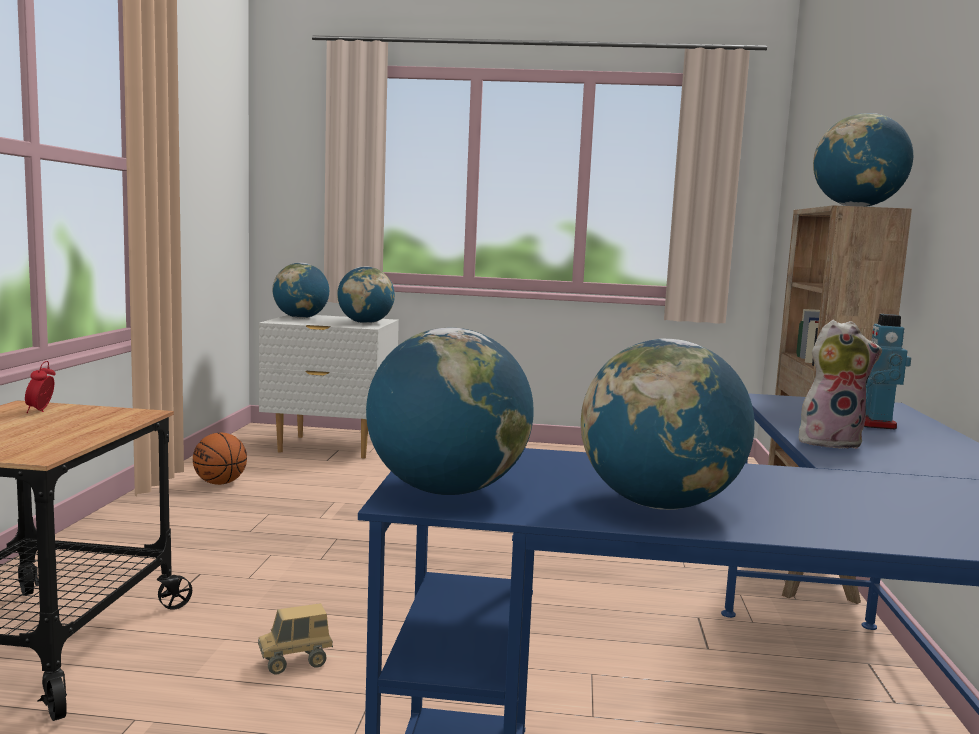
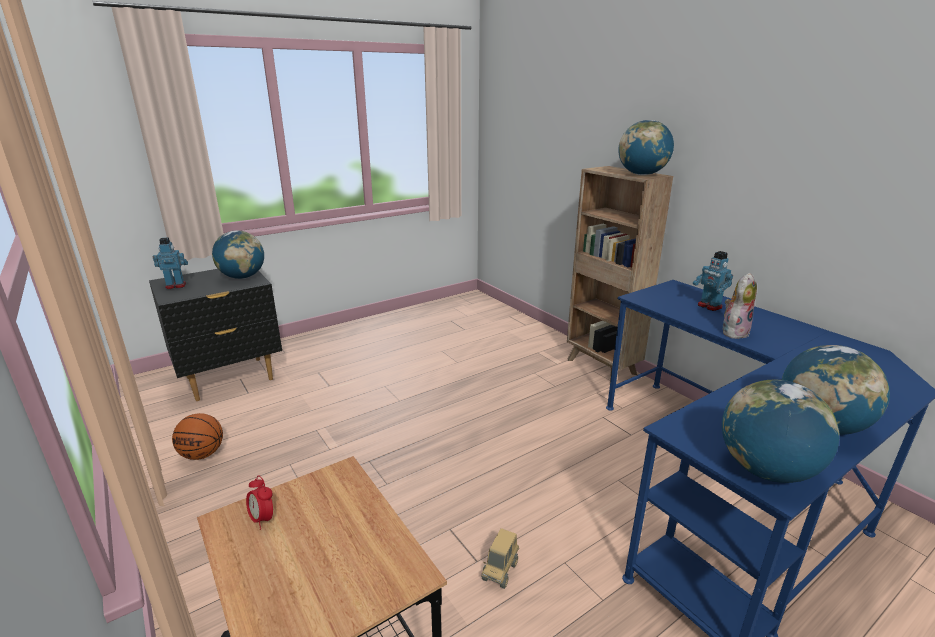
camera: 40 degrees left, 15 degrees up
(301, 318) = (176, 286): globe -> toy robot
(330, 447) = (230, 379): white nightstand -> black nightstand

